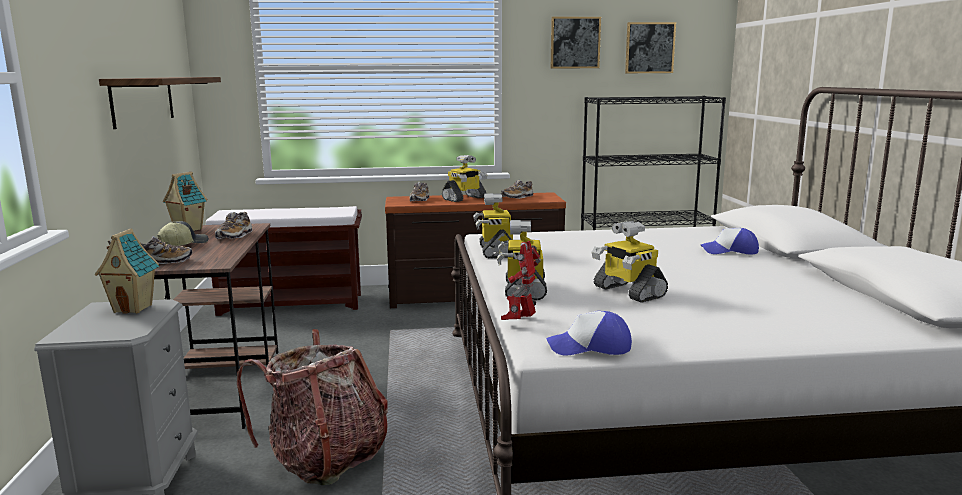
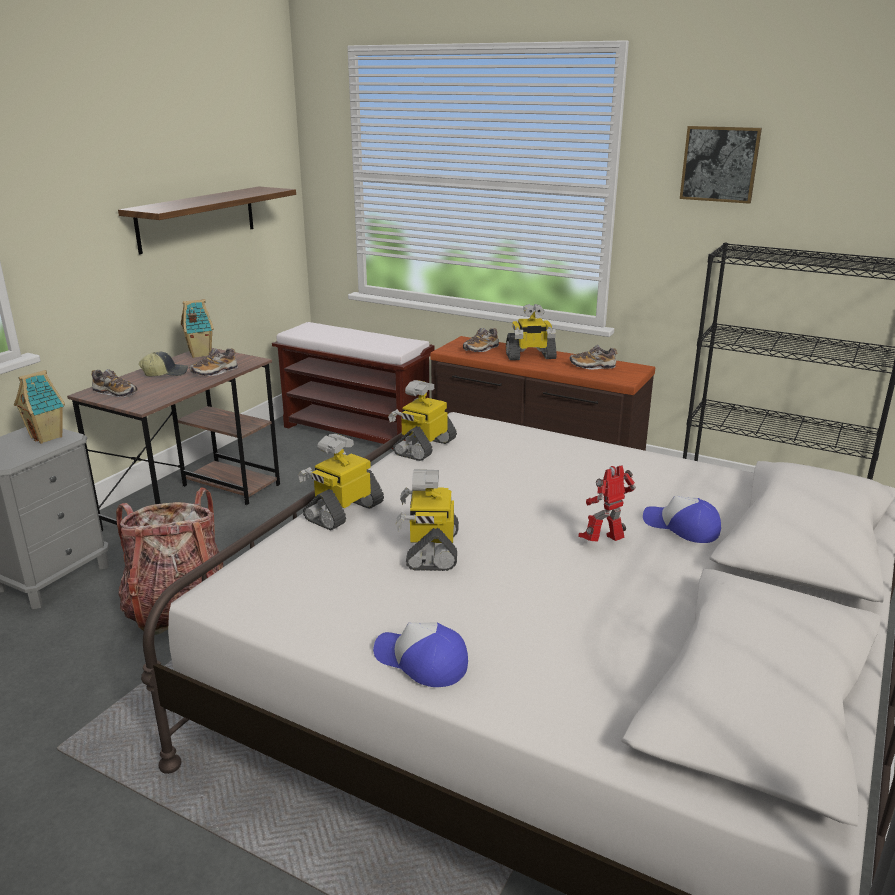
camera: 35 degrees right, 10 degrees up
(520, 321) = (264, 551): toy robot -> toy robot (604, 542)
(590, 347) = (253, 607): cap -> cap (421, 661)
(649, 48) = (837, 178): picture -> none

